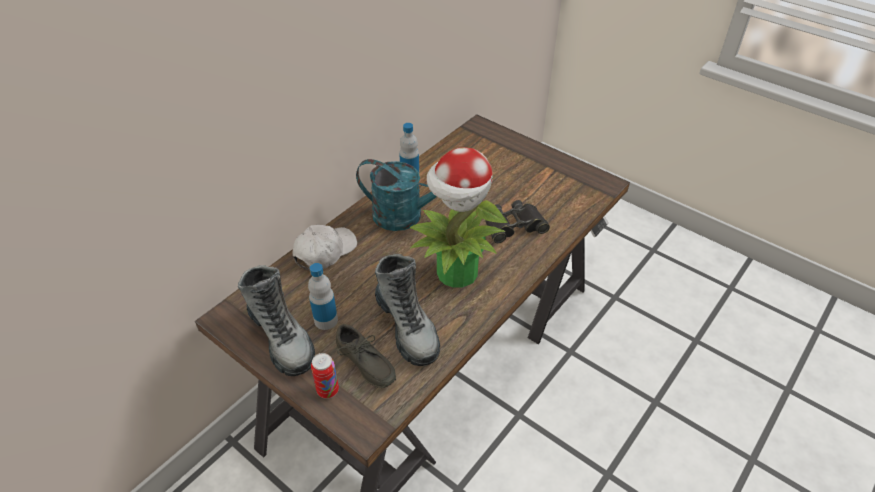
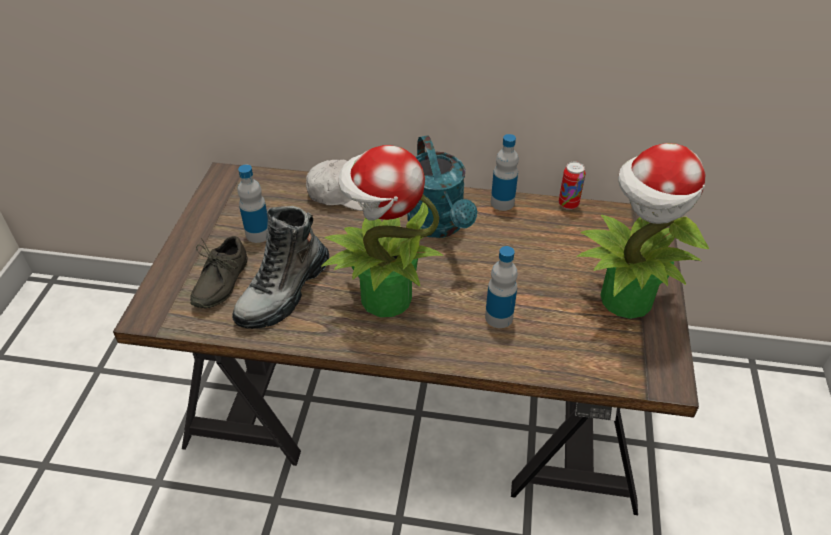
camera: 60 degrees right, 0 degrees up
(282, 338) = (221, 217): boot -> none
(328, 390) = (177, 272): can -> can (568, 204)
(514, 226) = (498, 317): black binoculars -> bottle
(538, 169) = (625, 300): none -> potted plant

